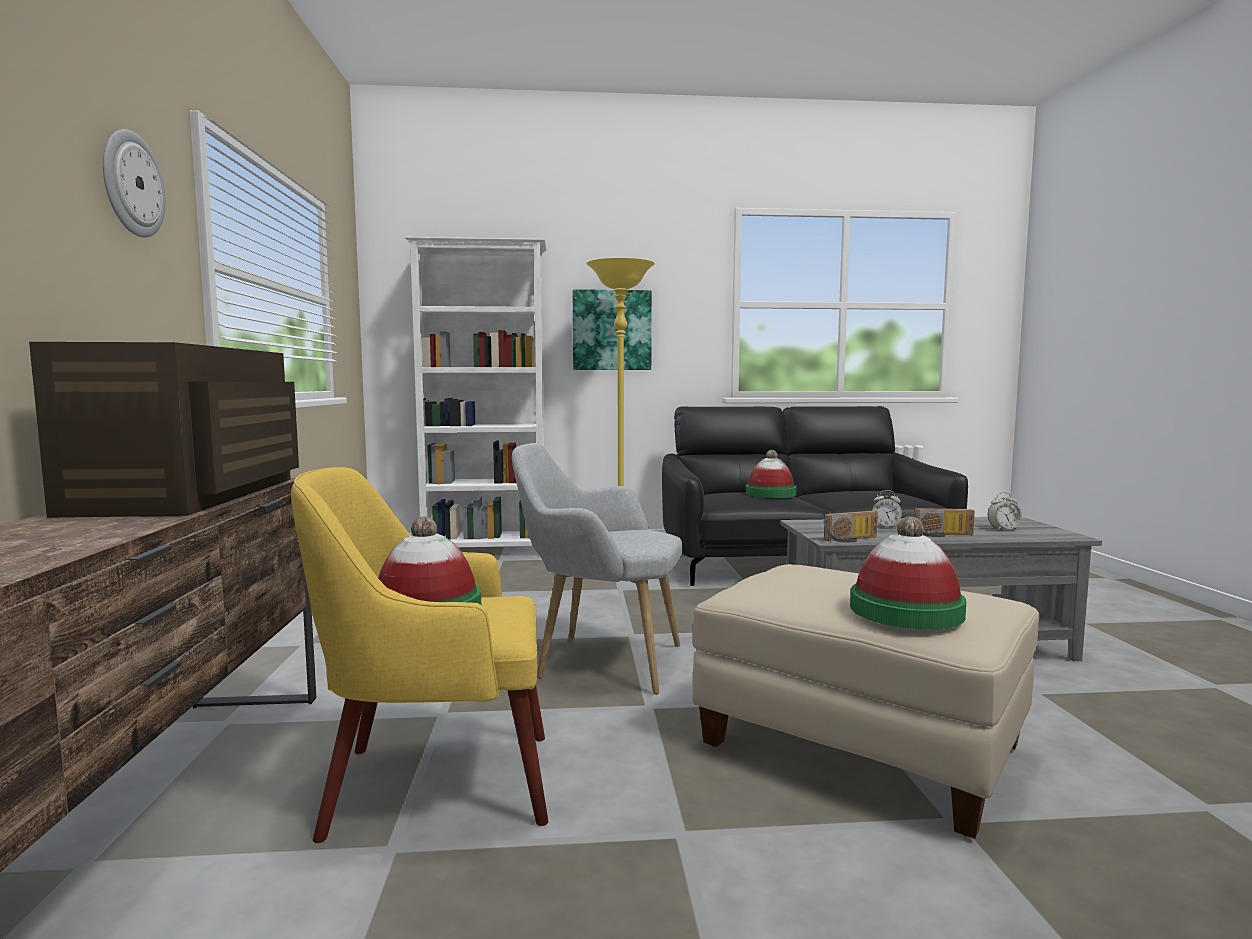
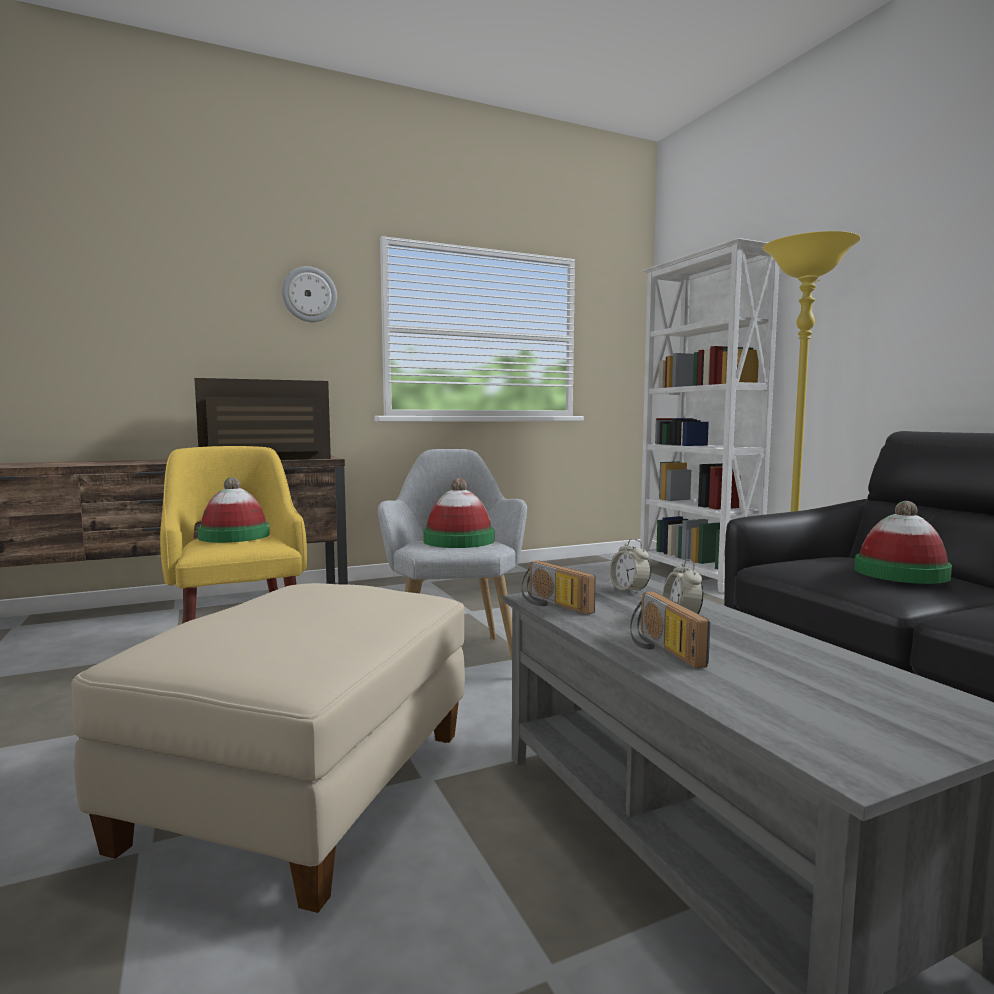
camera: 70 degrees right, 0 degrees up
(612, 330) = (852, 330): picture -> none
(906, 610) = (211, 625): hat -> hat (459, 540)
(1003, 529) = (812, 697): alarm clock -> alarm clock (629, 590)

